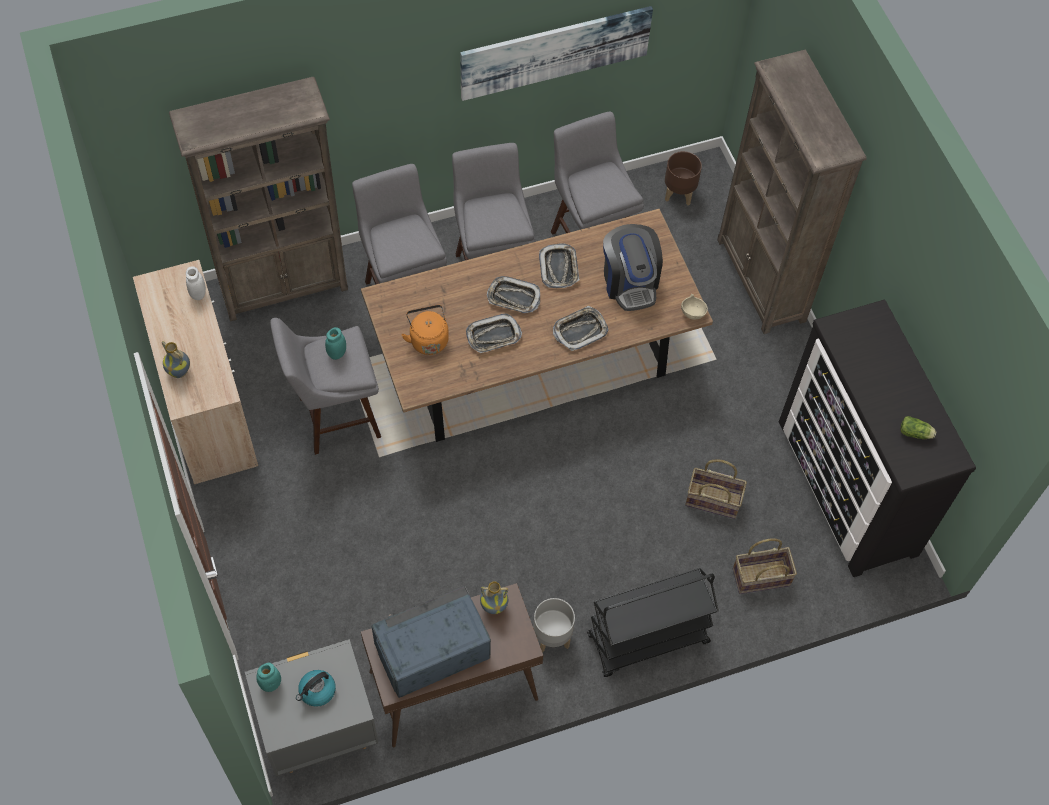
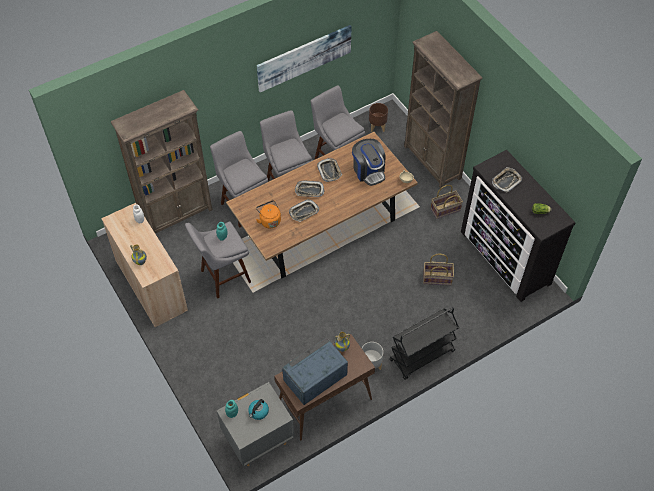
camera: 10 degrees left, 5 degrees down
(580, 330) = (349, 200): tray -> tray (506, 181)
(761, 578) = (473, 312): basket -> basket (445, 210)

